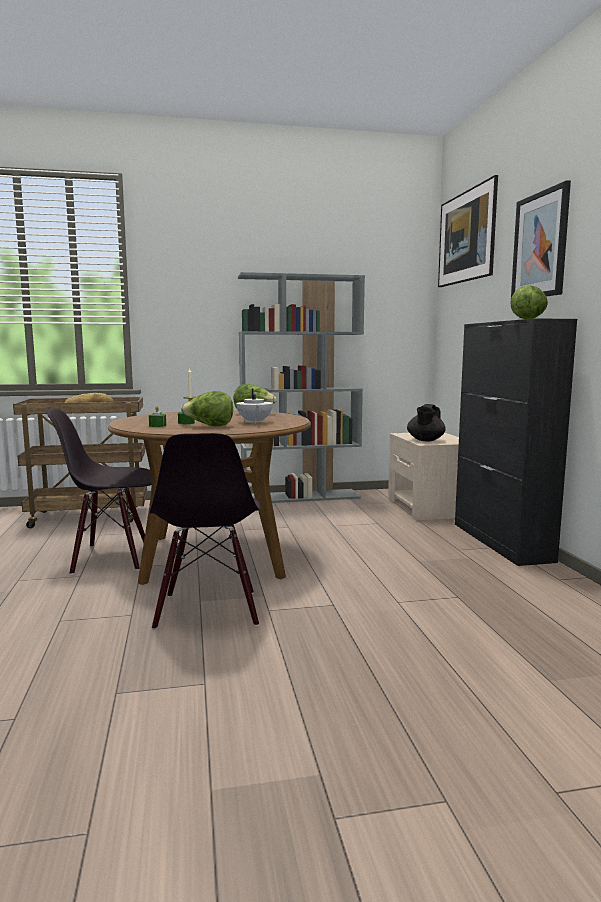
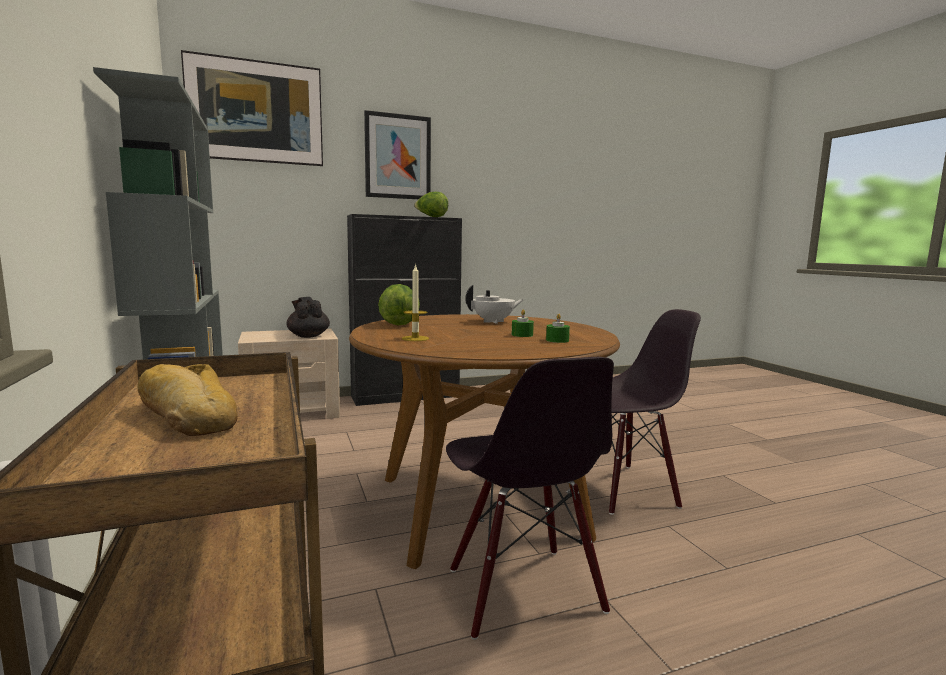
camera: 100 degrees left, 0 degrees up
(209, 426) = (541, 329): lettuce -> none
(425, 440) = (308, 336): black teapot -> black teapot turned 135 degrees counterclockwise

